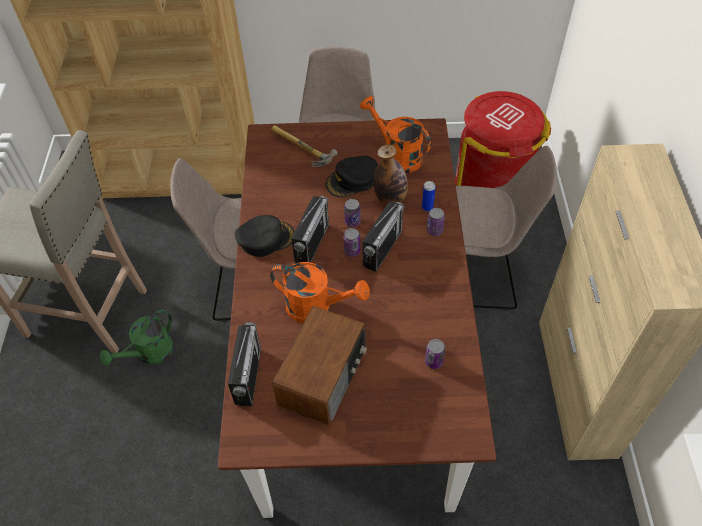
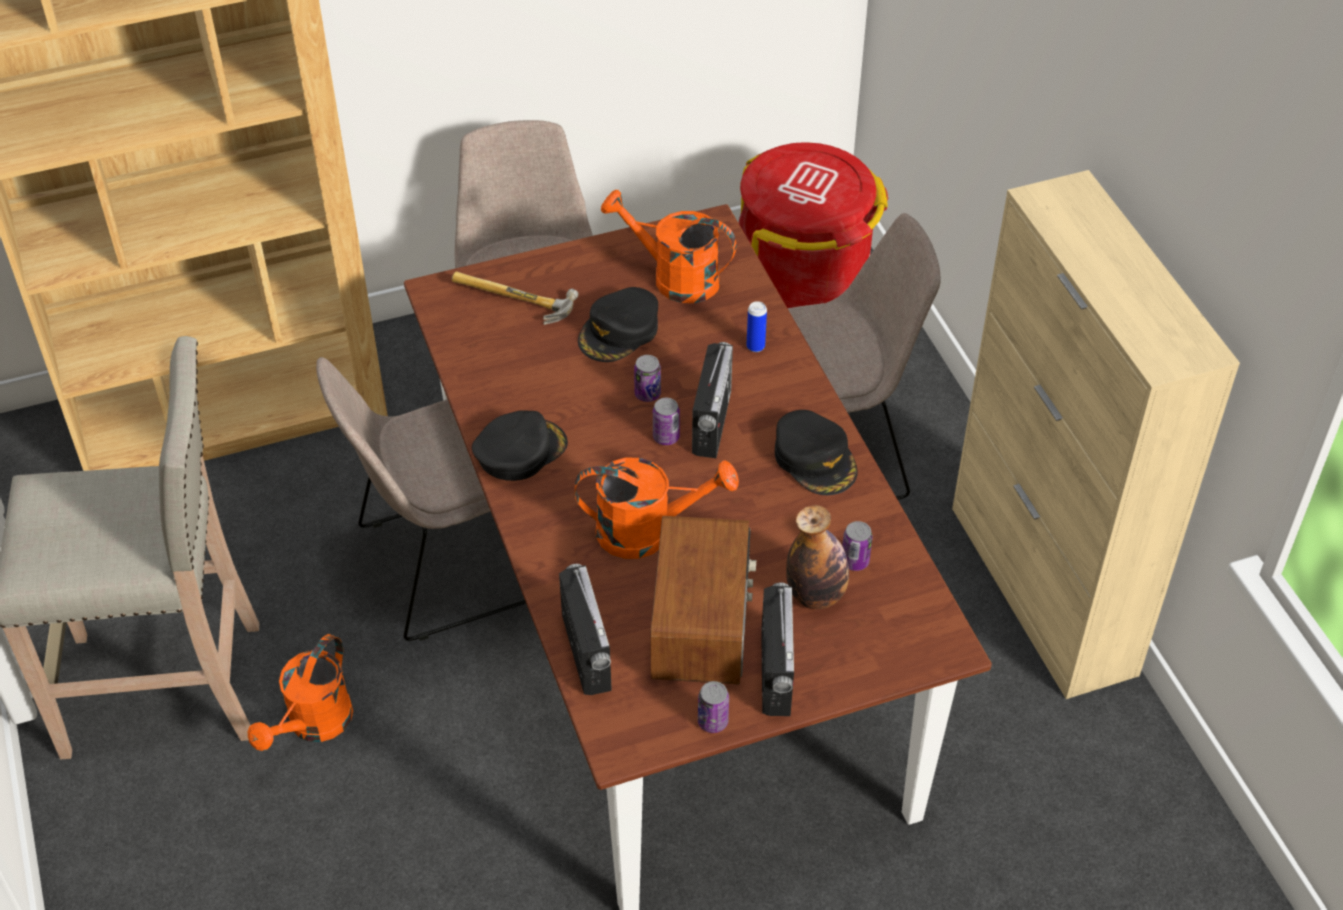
camera: 20 degrees left, 5 degrees down
(150, 354) = (314, 726): green watering can -> orange watering can
(312, 244) = (598, 441): radio -> radio (776, 672)
(390, 198) = (692, 345): bottle -> bottle (816, 595)
(434, 230) = (781, 378): can -> can (713, 721)
(435, 287) = (815, 459): none -> black cap

